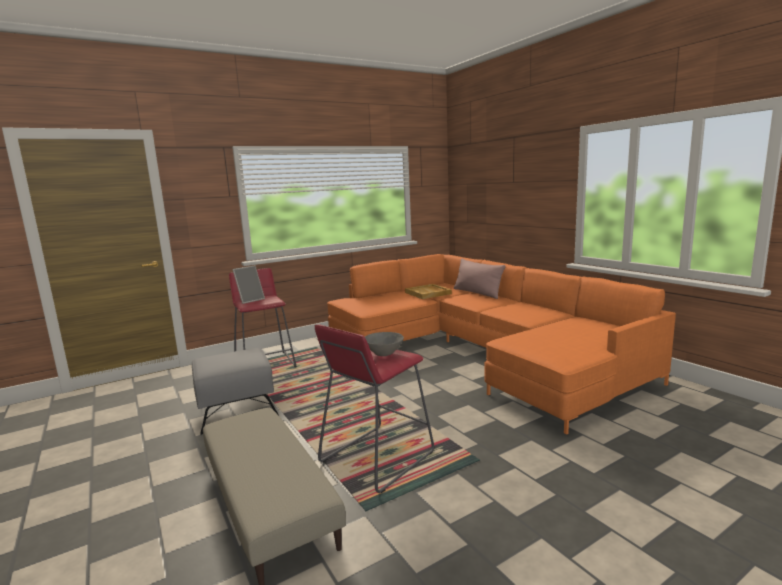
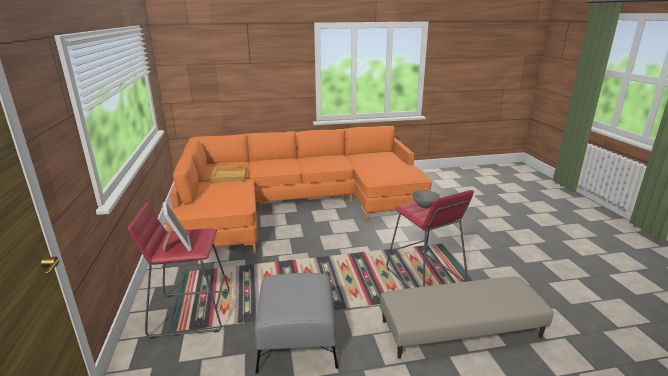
camera: 70 degrees left, 10 degrees up
(477, 293) = (259, 162): pink pillow -> none

